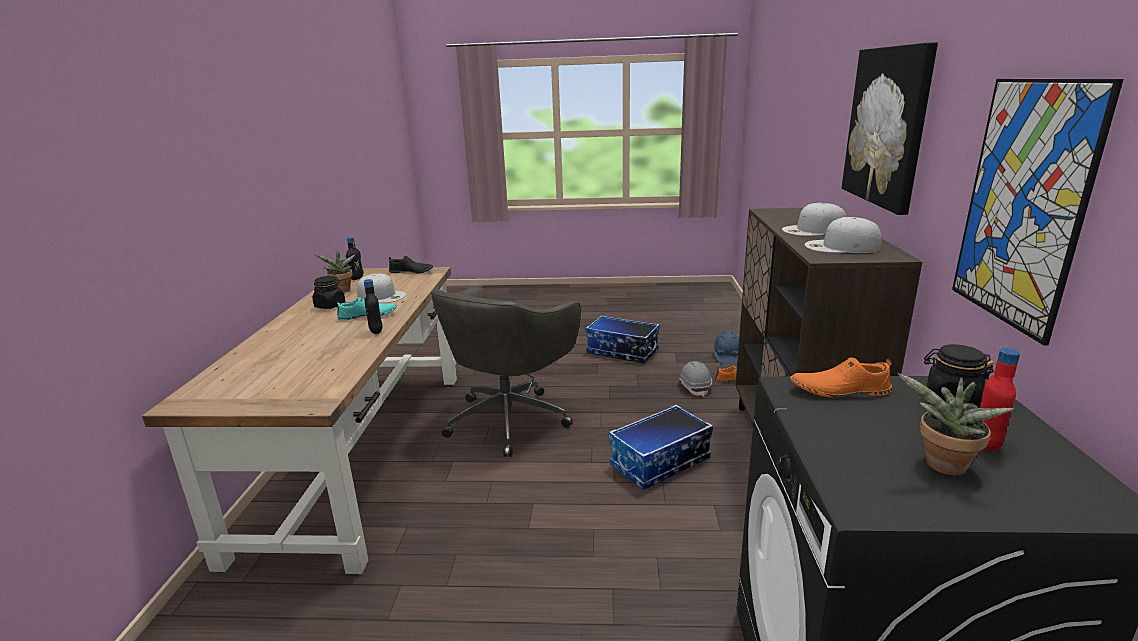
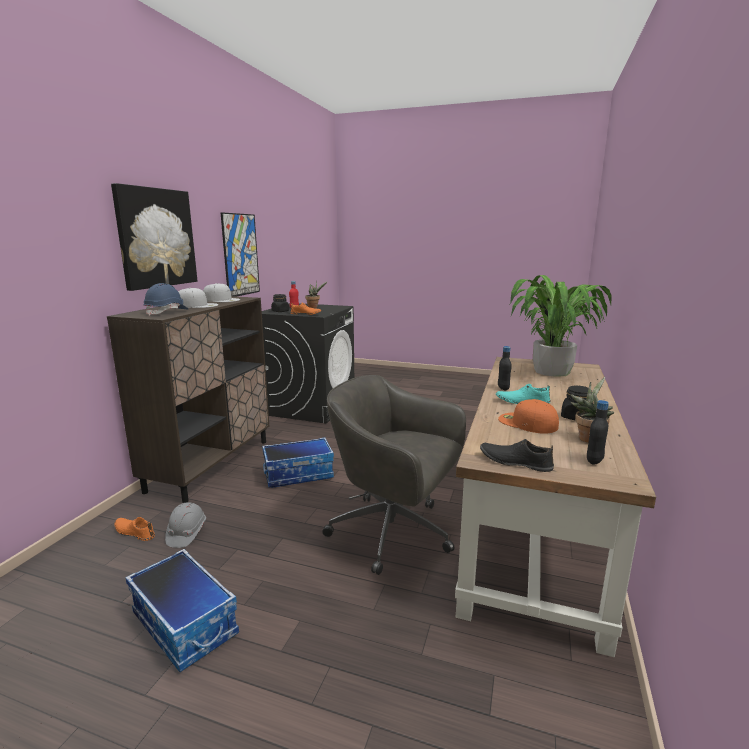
camera: 165 degrees left, 5 degrees down
(268, 375) = (552, 372): none -> potted plant
(382, 295) = (527, 423): white cap -> orange cap
(510, 419) = (394, 533): grey office chair -> grey office chair turned 105 degrees counterclockwise
(726, 356) = (78, 574): blue hard hat -> blue hard hat (167, 312)

